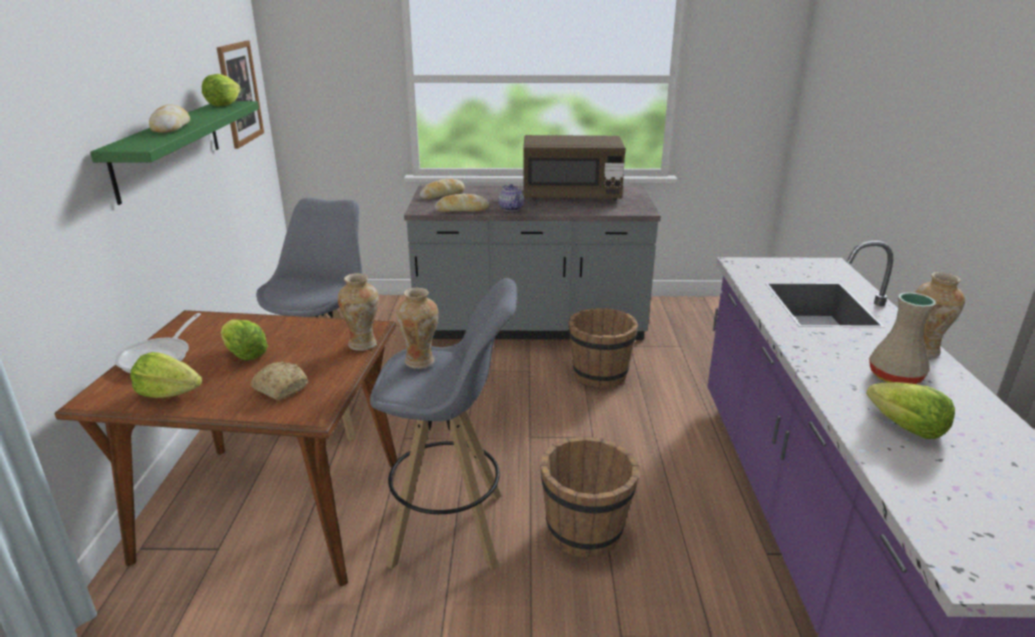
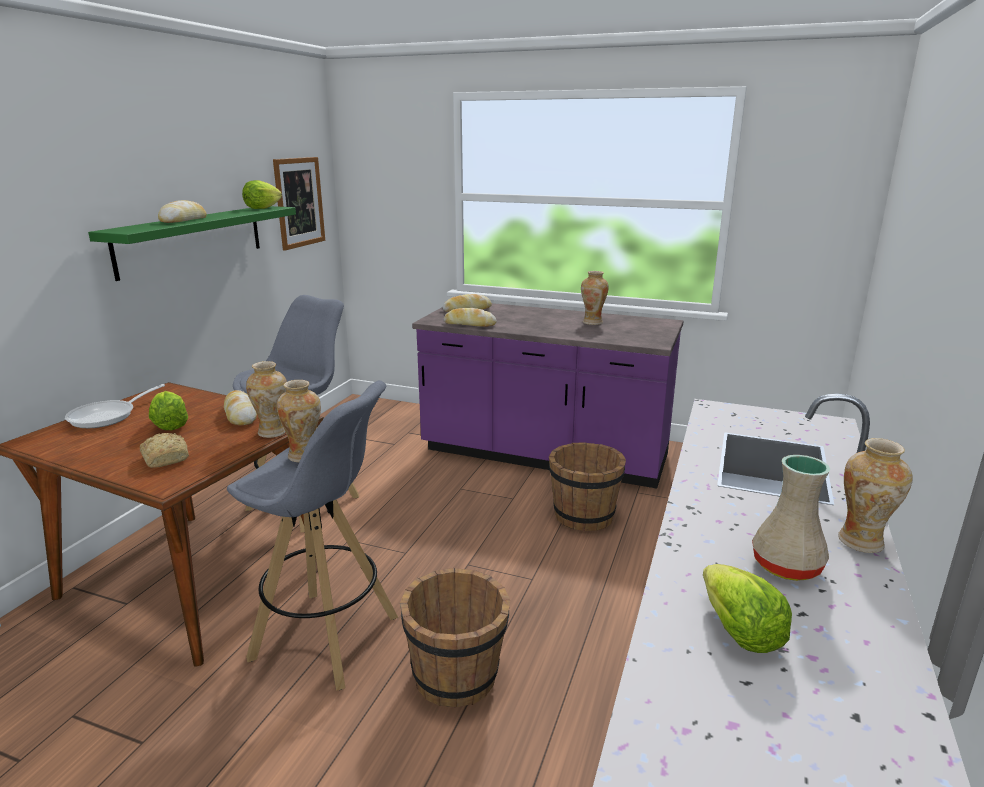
camera: 20 degrees right, 5 degrees down
(169, 393) = (81, 446): lettuce -> none
(309, 332) = (240, 414): none -> bread
(512, 209) = (519, 328): teapot -> none
(530, 326) = (544, 455): grey counter -> purple counter
(571, 196) = (592, 322): brown microwave -> vase

